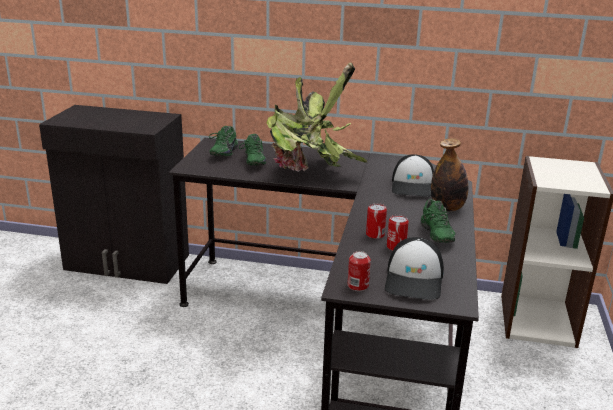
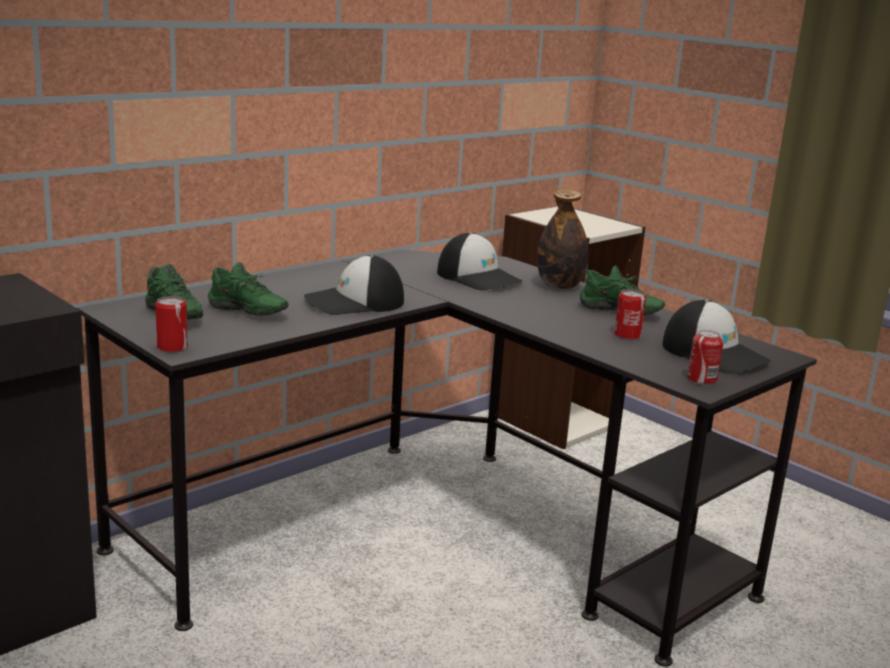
camera: 55 degrees left, 5 degrees down
(310, 174) = (354, 302): potted plant -> cap
(375, 235) = (583, 333): can -> can (172, 347)

